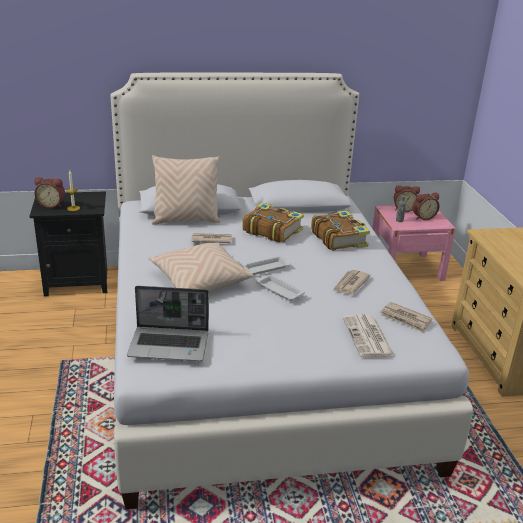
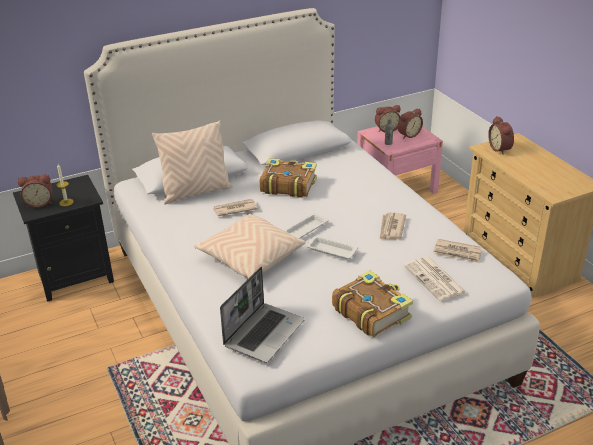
camera: 15 degrees left, 5 degrees up
(170, 345) = (264, 333): laptop -> laptop turned 45 degrees counterclockwise
(339, 238) = (355, 180): book -> book (371, 312)
(499, 237) = (500, 148): none -> alarm clock

